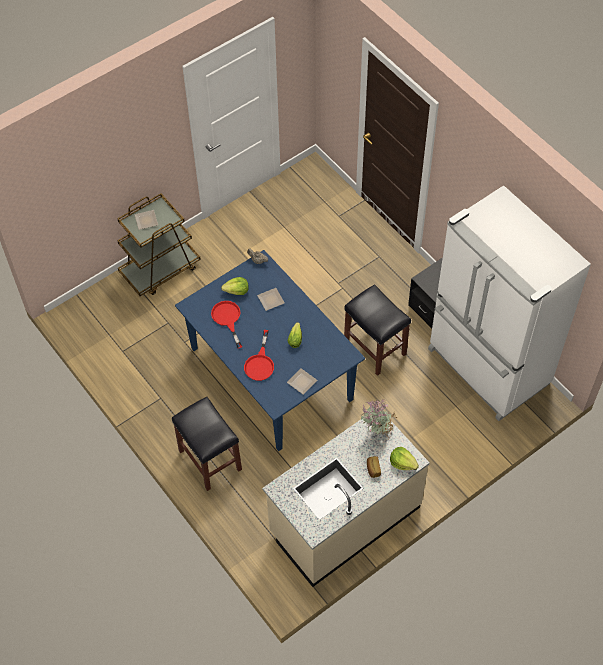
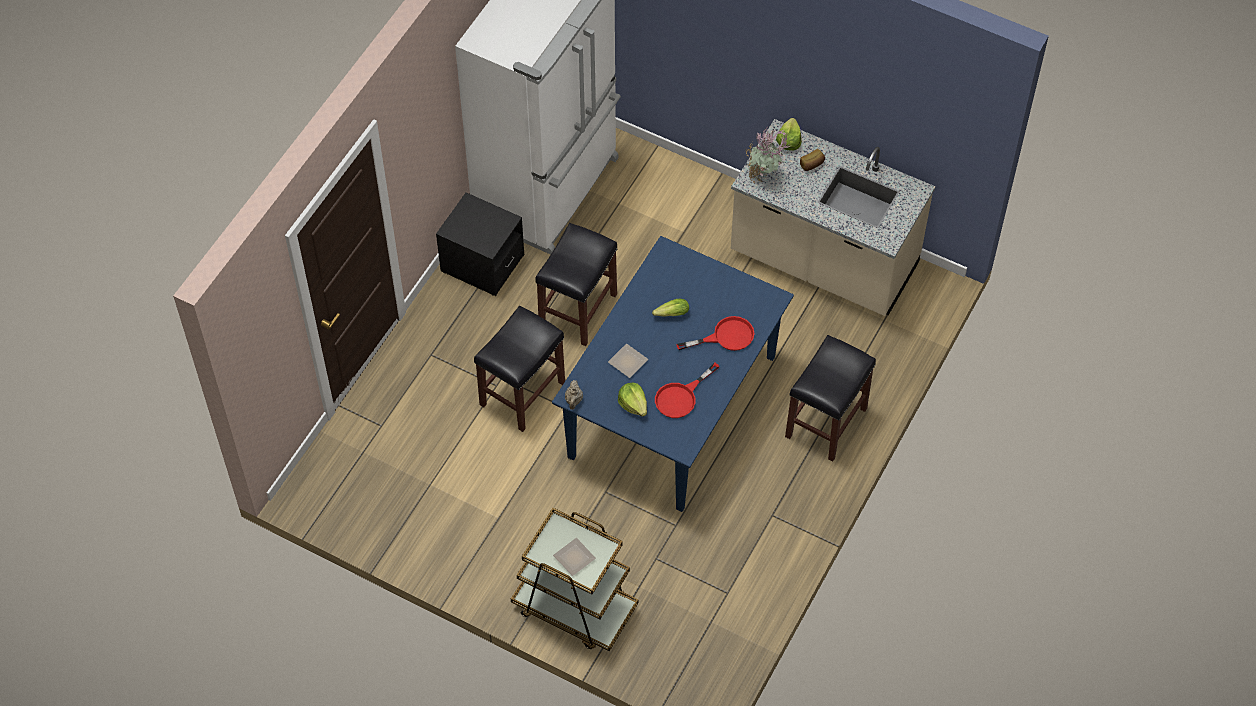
camera: 115 degrees left, 0 degrees up
(302, 381) = (727, 285): plate -> none
(325, 295) = (522, 392): none -> black stool

